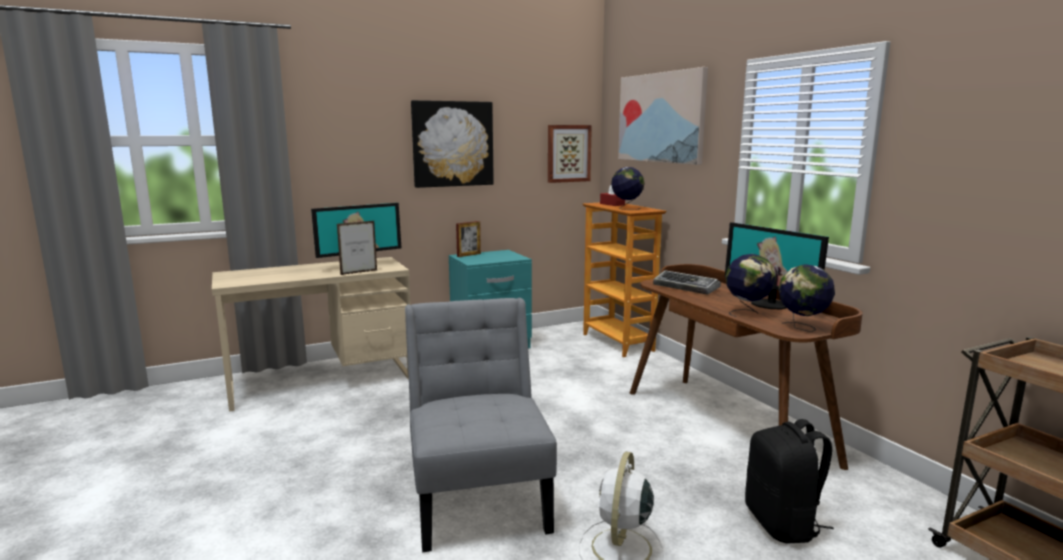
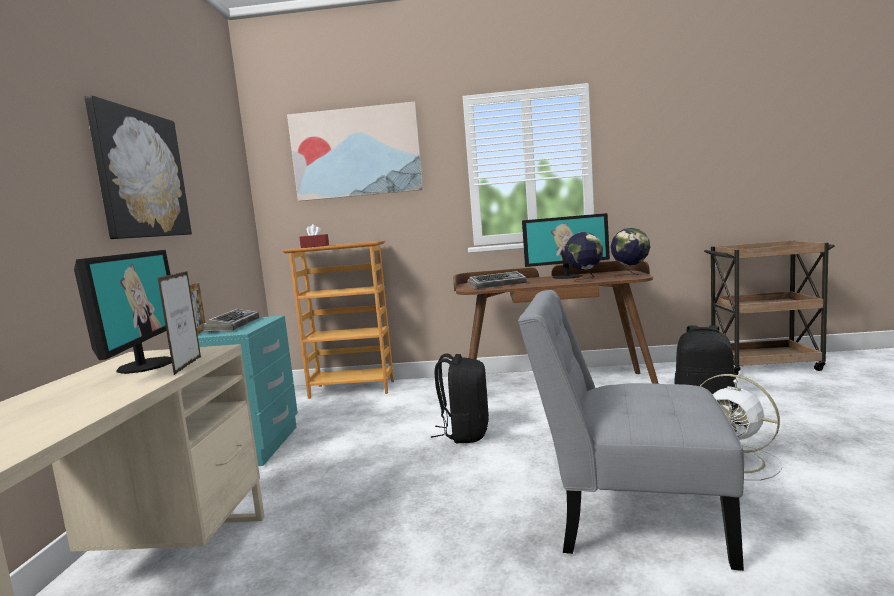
camera: 60 degrees left, 5 degrees down
(491, 256) = (233, 325): none -> keyboard
(568, 153) = (235, 199): picture -> none
(571, 407) = (465, 433): none -> black backpack
(626, 208) = (351, 243): globe -> none

